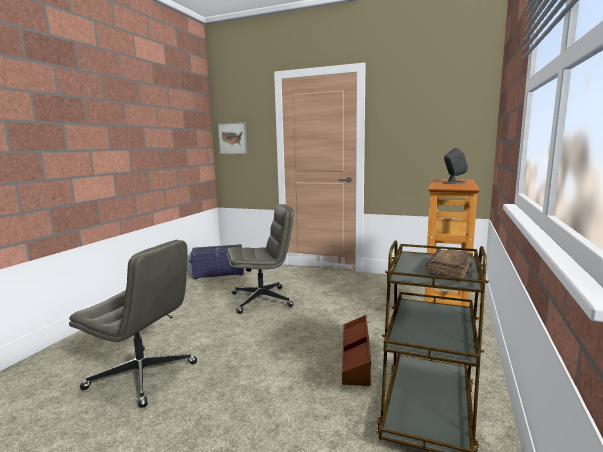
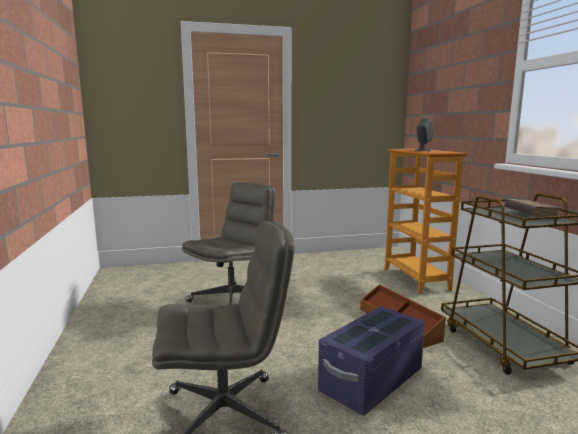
camera: 35 degrees left, 0 degrees up
(218, 273) = (128, 285): purple storage box -> purple storage box (371, 381)
(232, 138) = (117, 102): picture -> none

